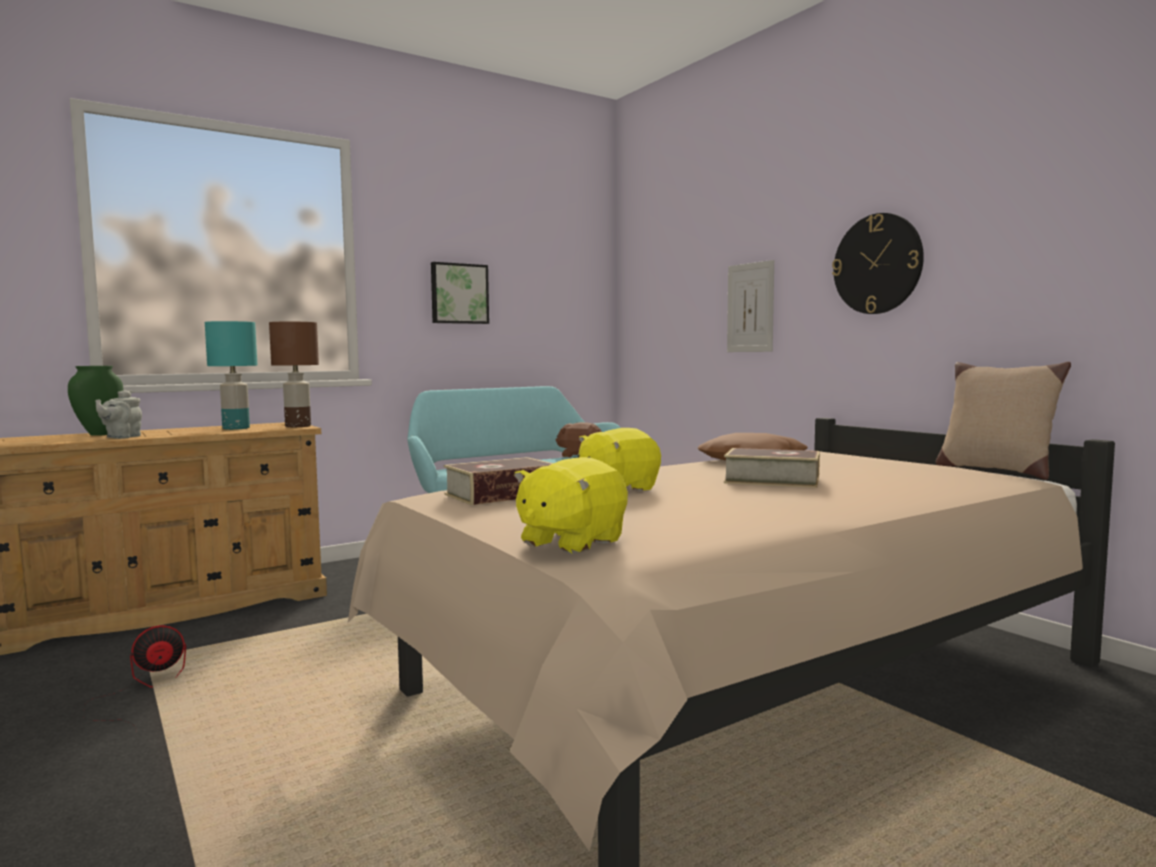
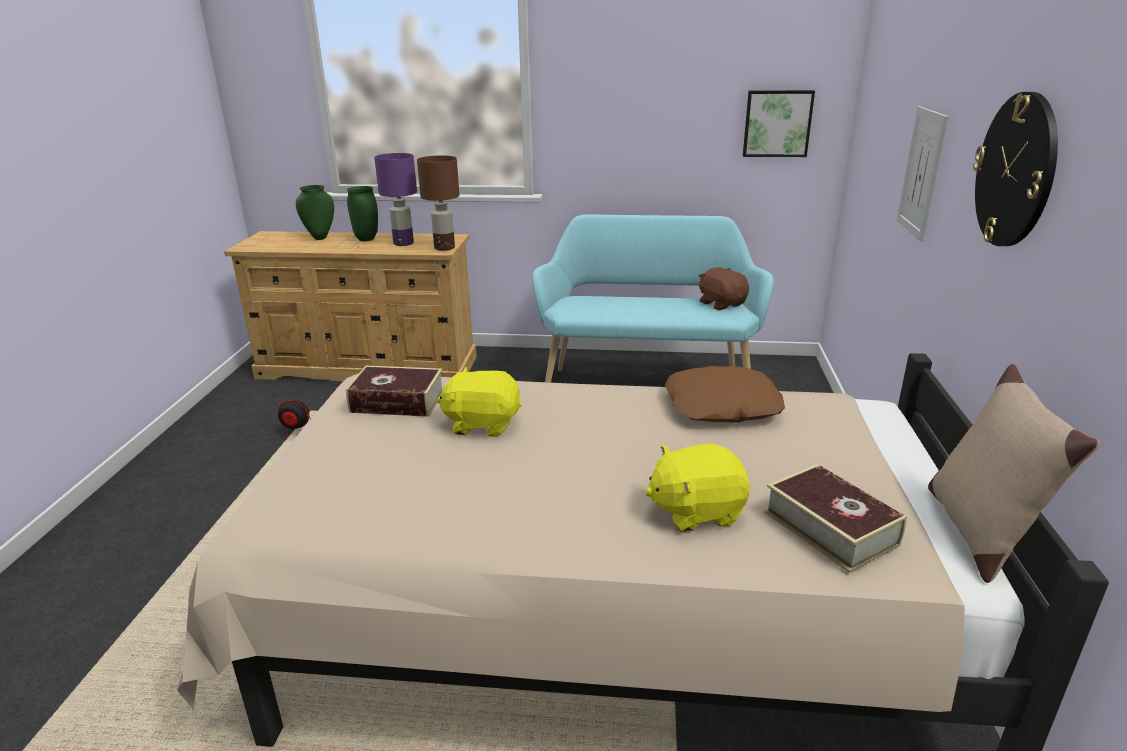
camera: 40 degrees right, 20 degrees up
(121, 437) = (319, 247): grey teapot -> none
(174, 430) = (366, 239): none -> green vase
(236, 428) = (404, 243): turquoise table lamp -> purple table lamp
(459, 293) = (639, 108): picture -> picture (777, 123)
(570, 542) = (289, 497): yellow plush toy -> yellow plush toy (696, 511)
(772, 480) = (630, 459): book -> book (830, 528)

